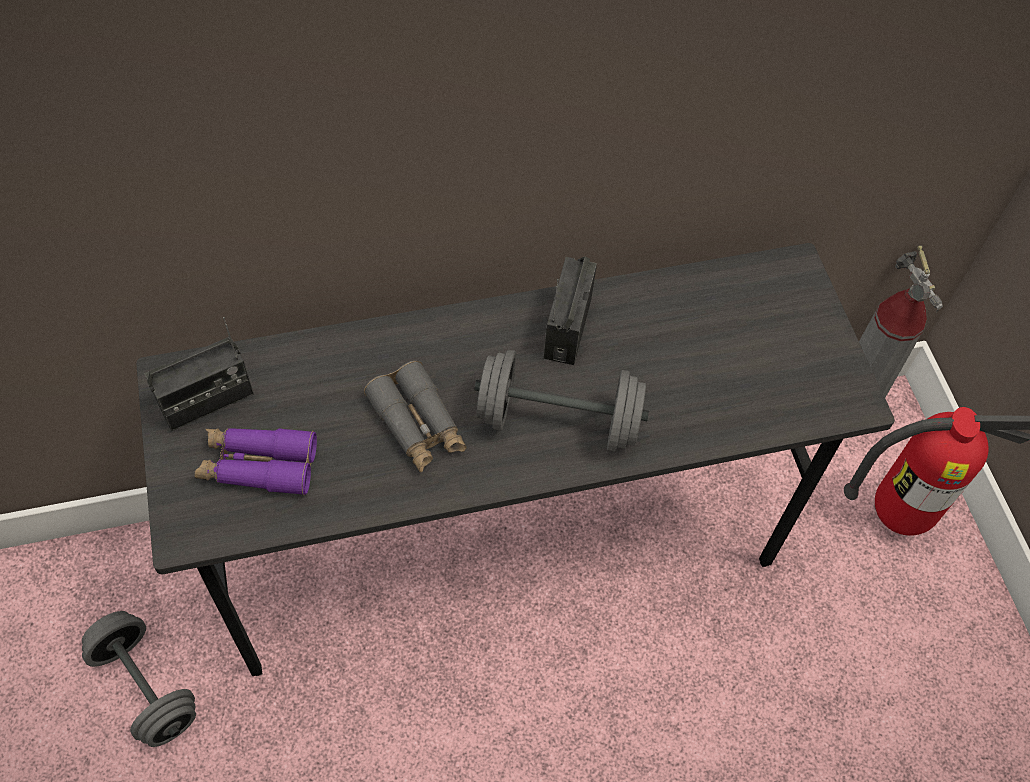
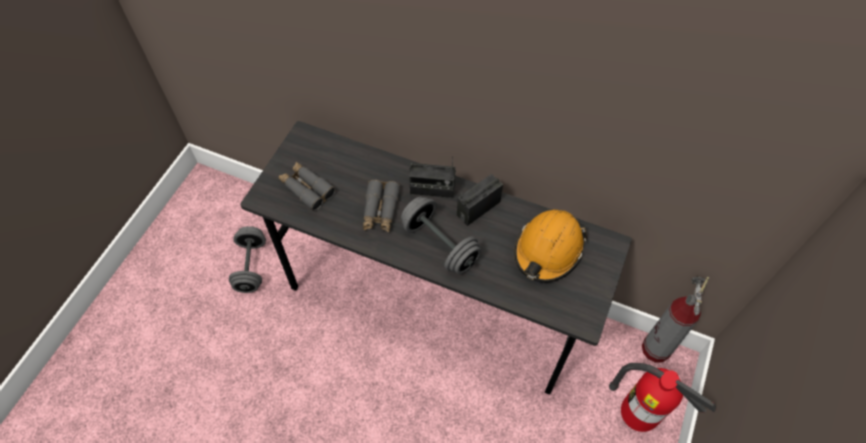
camera: 40 degrees right, 0 degrees up
(206, 400) = (309, 152): radio -> radio (432, 189)
(258, 465) = (307, 189): purple binoculars -> grey binoculars
(720, 330) = (548, 250): none -> orange hard hat

